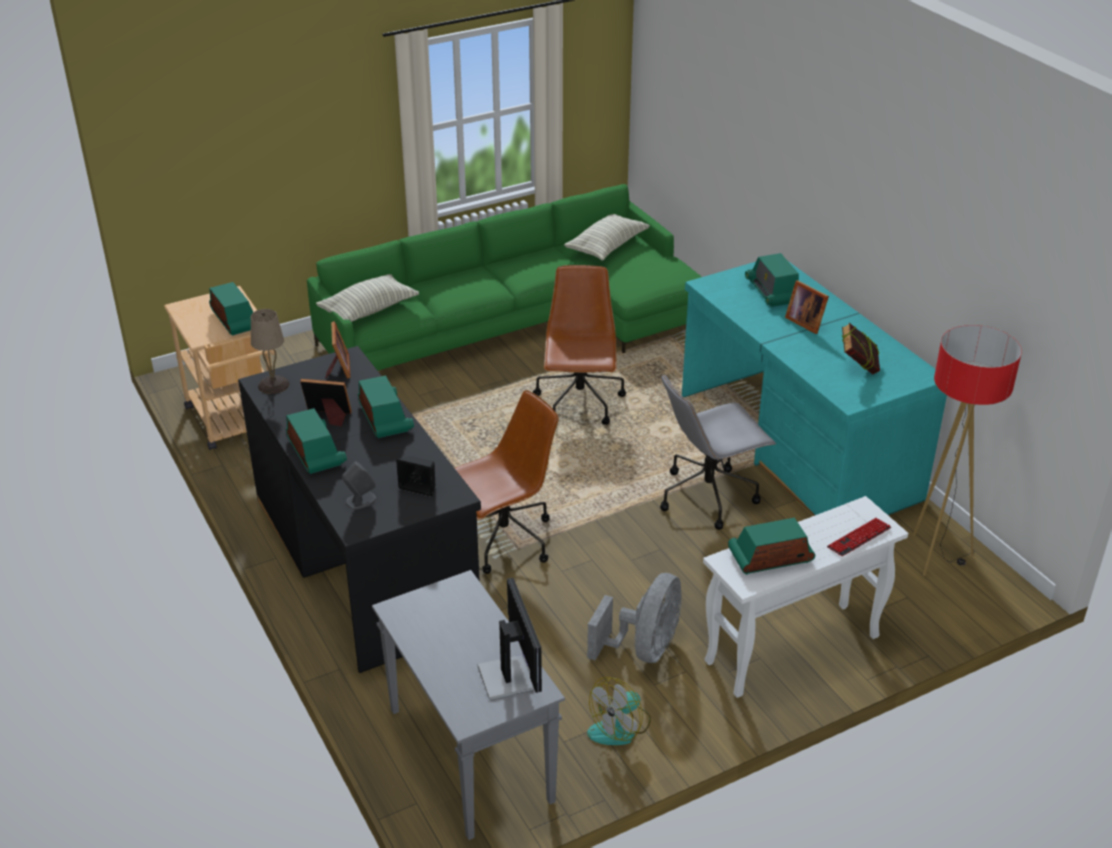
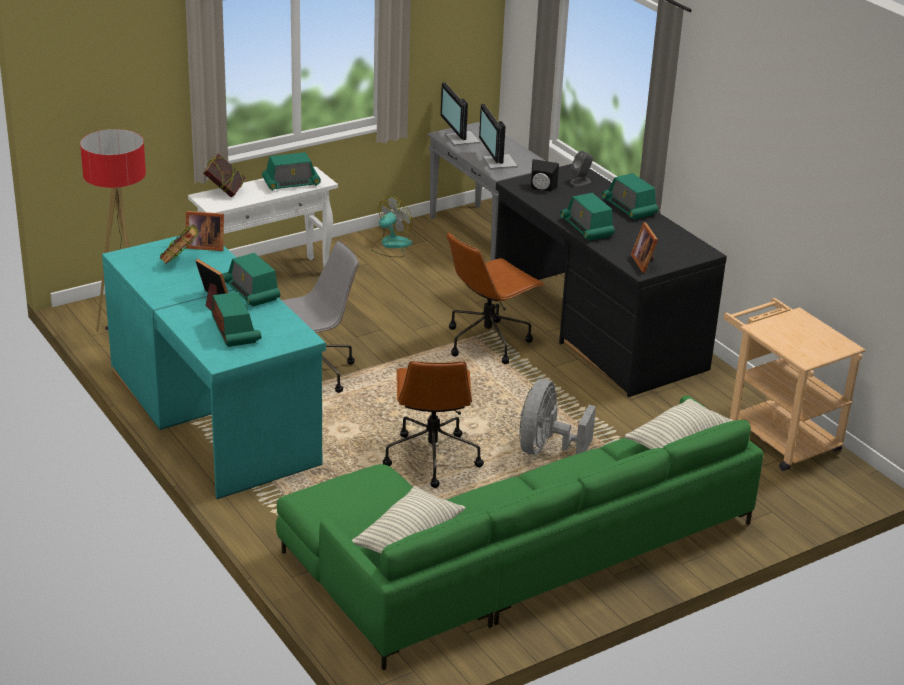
camera: 175 degrees right, 5 degrees down
(236, 319) = (779, 331): radio -> radio (251, 292)
(273, 385) = (693, 250): beige table lamp -> none
(329, 416) = (632, 229): picture frame -> picture frame (204, 246)
(458, 611) = (498, 163): none -> monitor
(644, 649) = (373, 280): grey fan -> grey fan (546, 449)
(859, 538) = (225, 192): keyboard -> book

